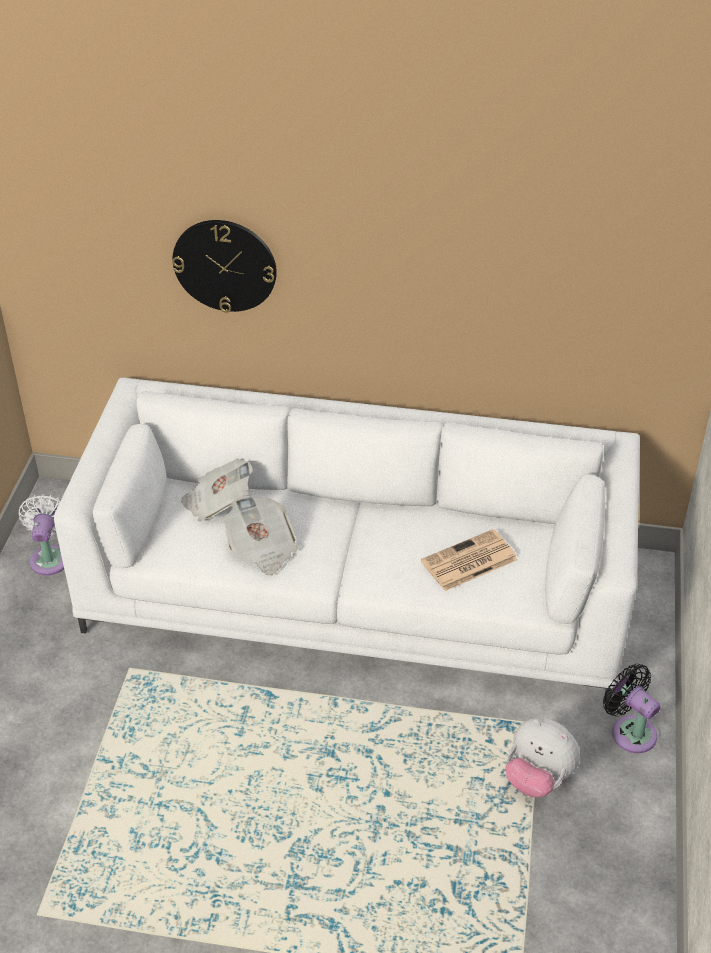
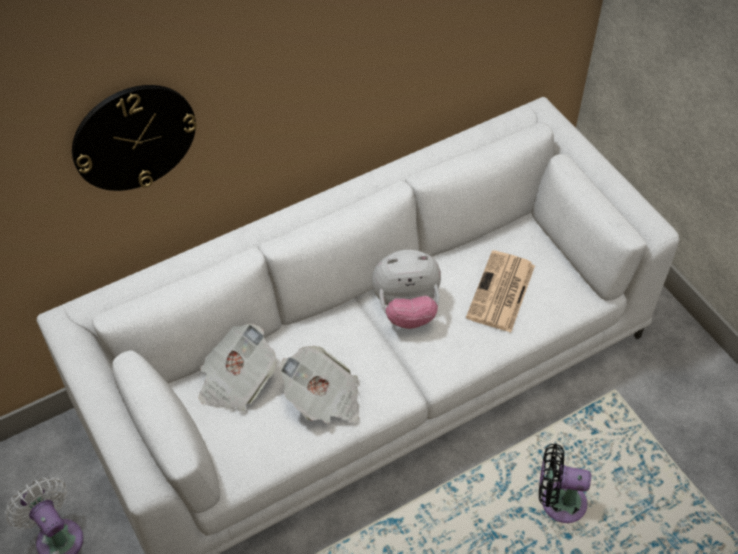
camera: 40 degrees left, 10 degrees up
(538, 778) = (654, 436): plush toy -> plush toy (406, 309)
(630, 731) = (675, 349): black fan -> black fan (558, 501)

